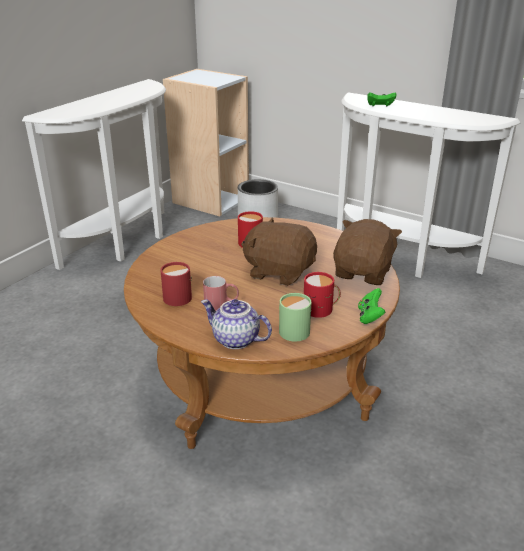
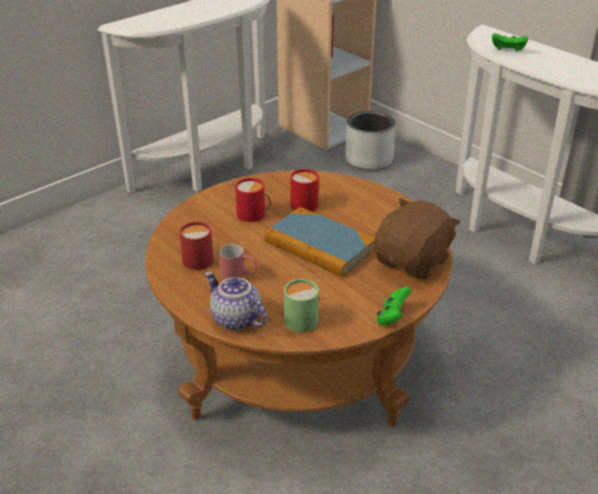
camera: 15 degrees right, 5 degrees up
(279, 271) = (319, 245): brown plush toy -> book
(321, 309) = (343, 299): red mug -> red mug (254, 215)

